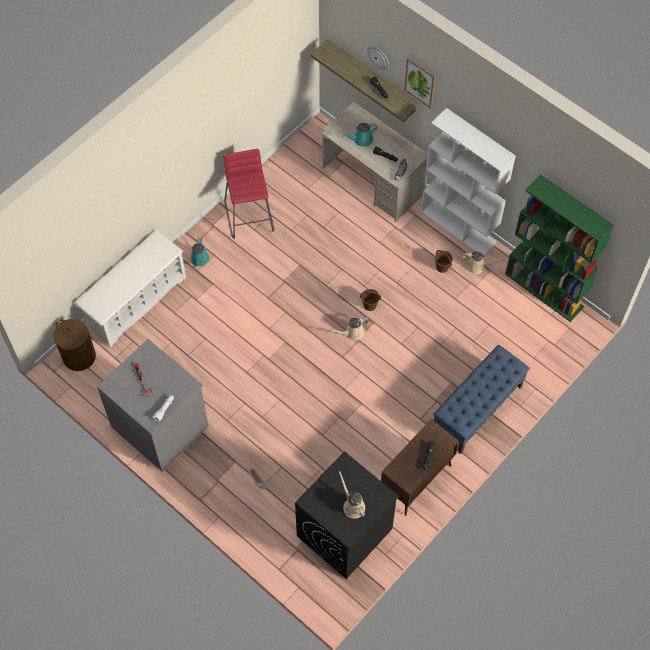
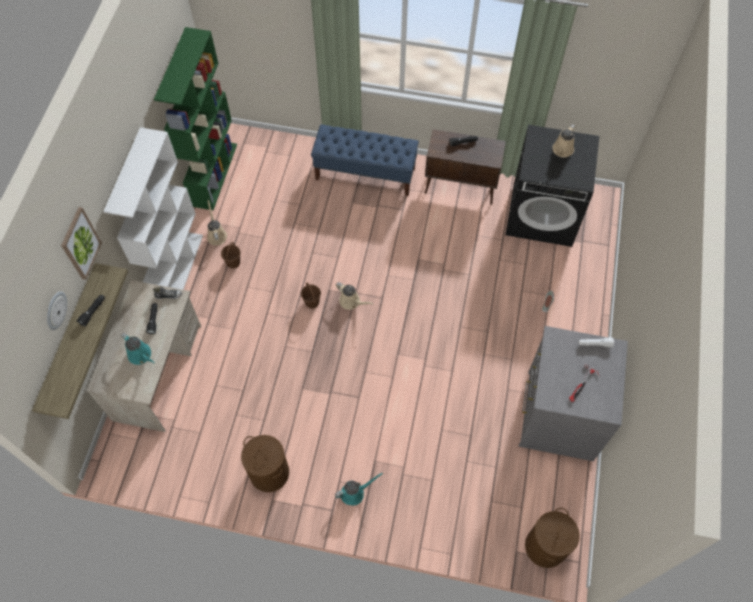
camera: 120 degrees left, 0 degrees up
(136, 301) = (444, 529): white shoe rack -> none
(249, 216) = (269, 472): red stool -> brown laundry basket

